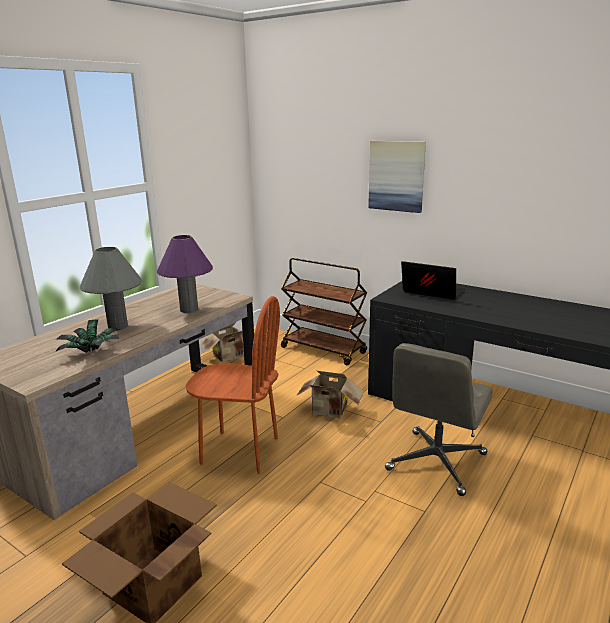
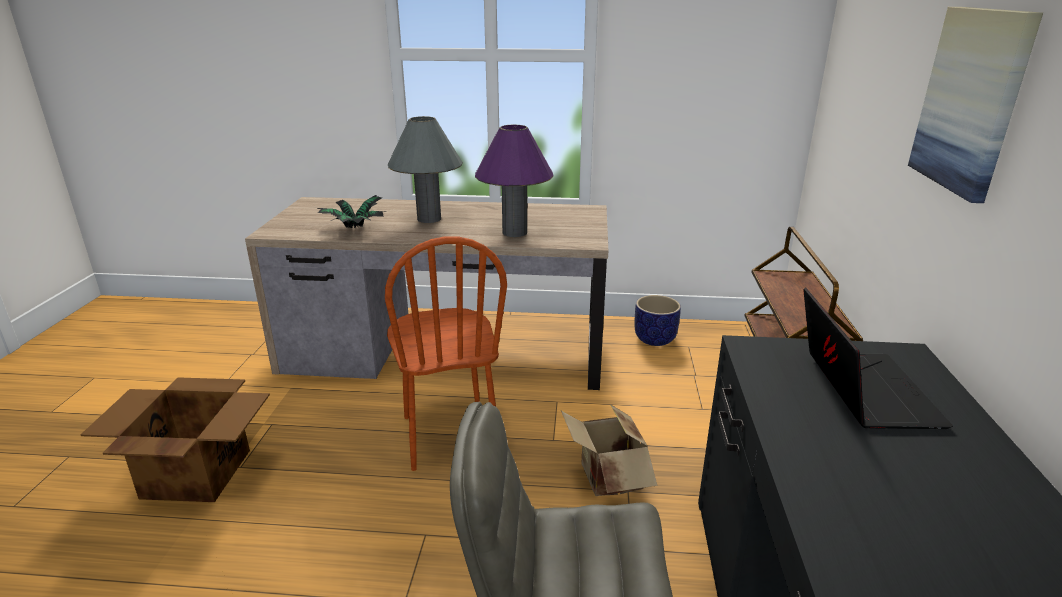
camera: 60 degrees right, 5 degrees up
(230, 357) = (655, 339): cardboard box -> planter

